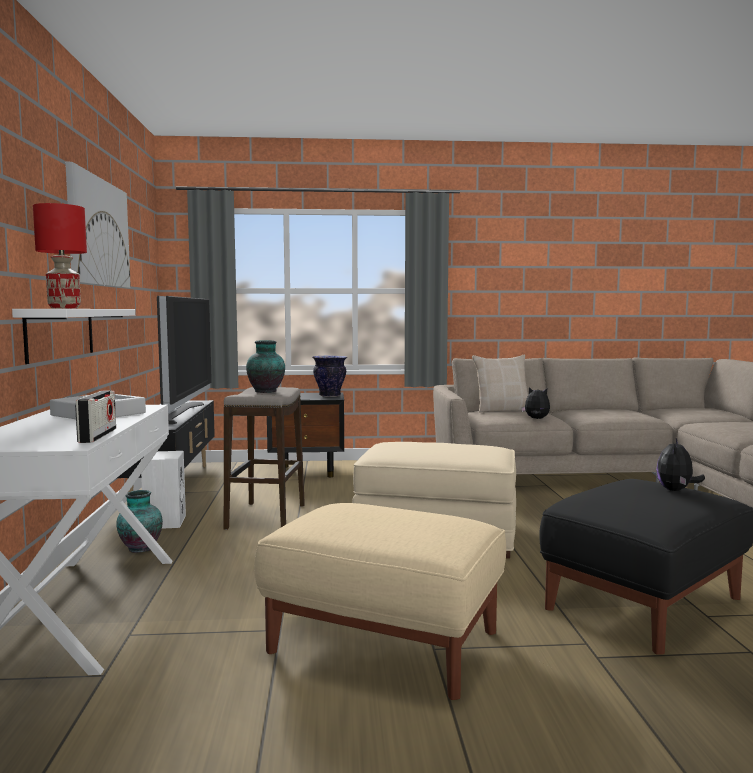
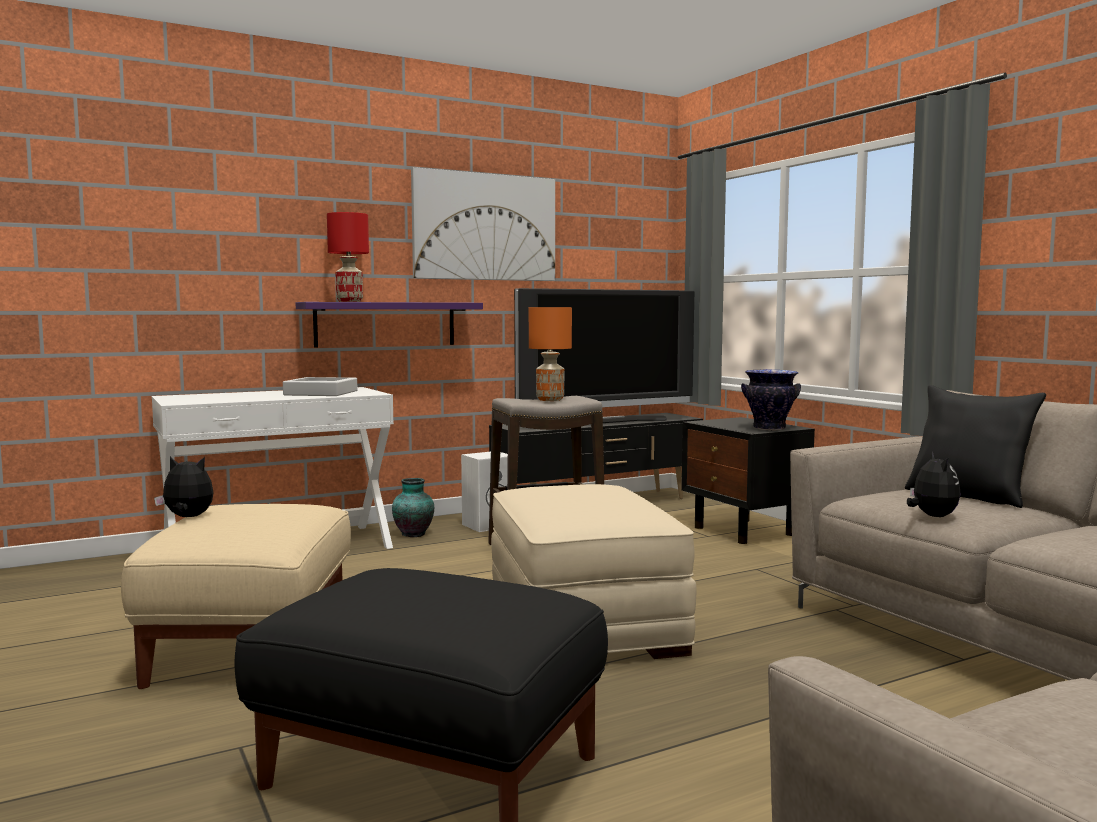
camera: 65 degrees right, 0 degrees up
(61, 333) = (385, 324): white shelf -> purple shelf
(98, 435) = (219, 401): radio -> none
(267, 391) = (550, 400): vase -> orange table lamp
(502, 410) = (969, 496): beige pillow -> black pillow
(676, 490) = (476, 611): plush toy -> plush toy (187, 517)

